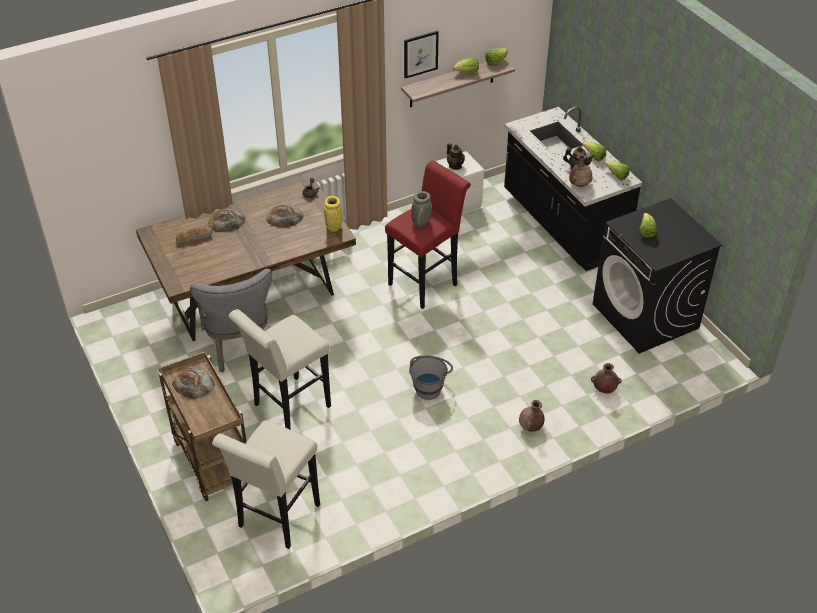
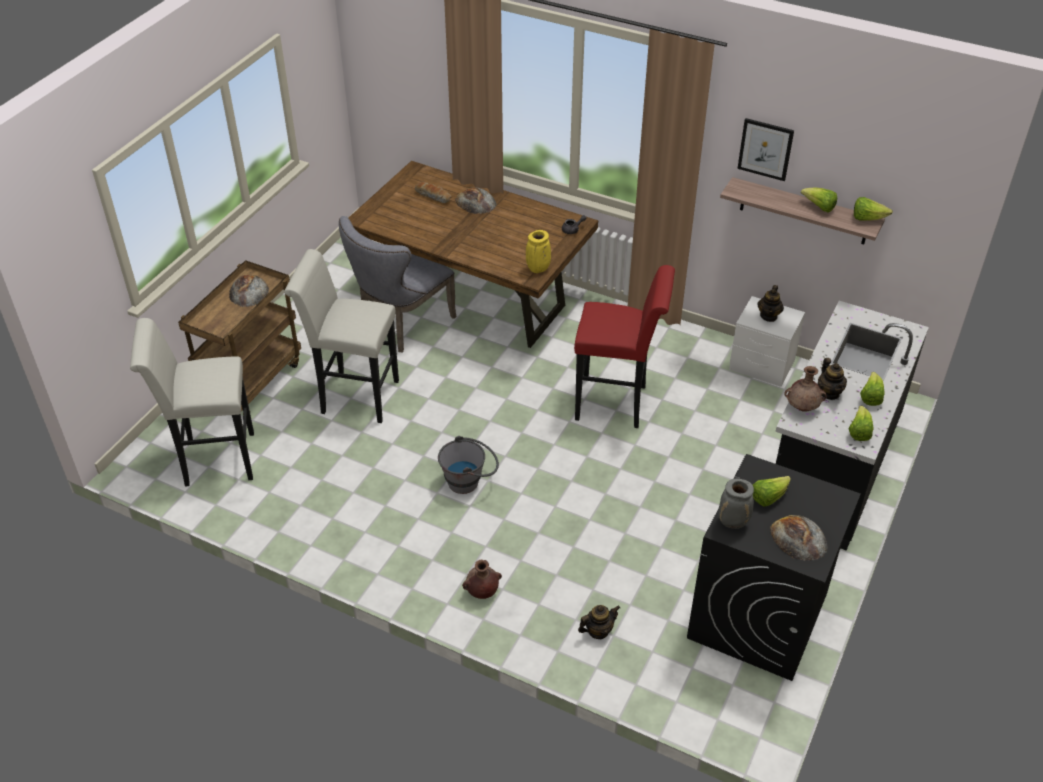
camera: 55 degrees right, 0 degrees up
(284, 217) = (520, 232): bread -> bread (798, 538)
(421, 222) = (610, 322): grey vase -> grey vase (733, 522)
(604, 389) = (598, 631): brown vase -> teapot

